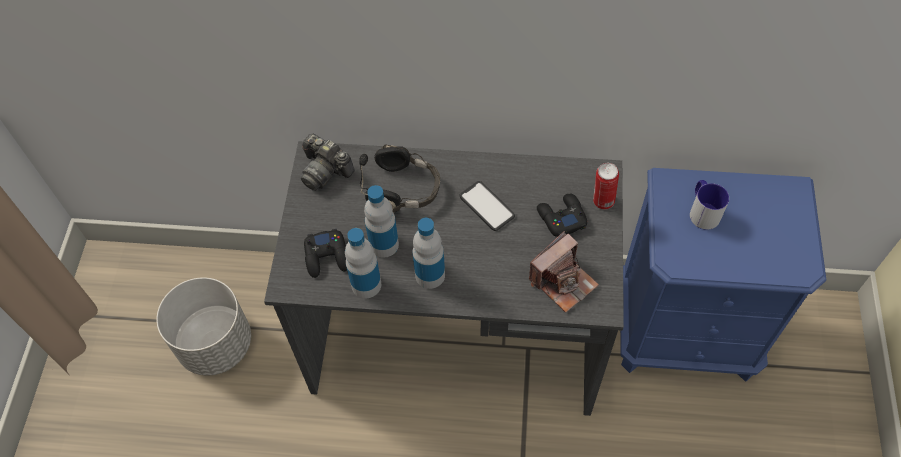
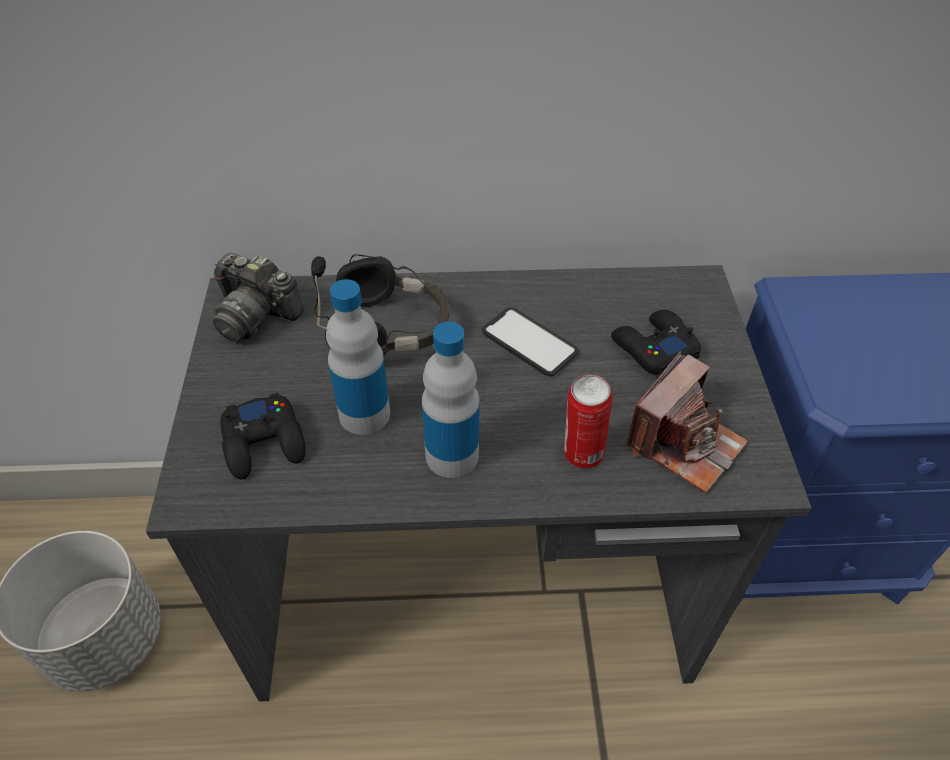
camera: 10 degrees left, 10 degrees down
(366, 285) = (338, 482): bottle -> none
(602, 201) = (711, 320): can -> can (581, 455)
(702, 211) = (859, 327): mug -> none

